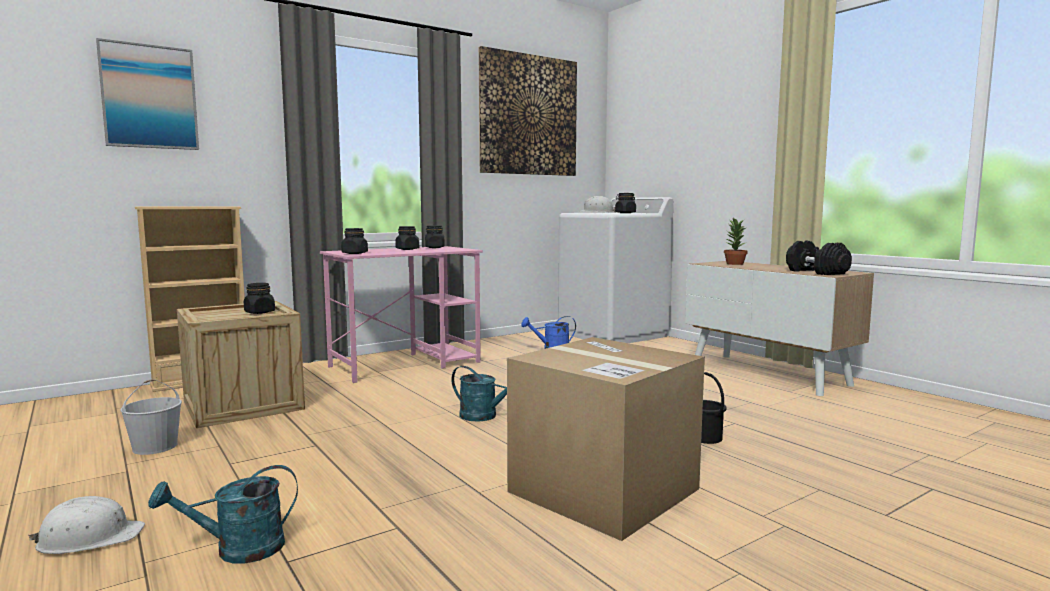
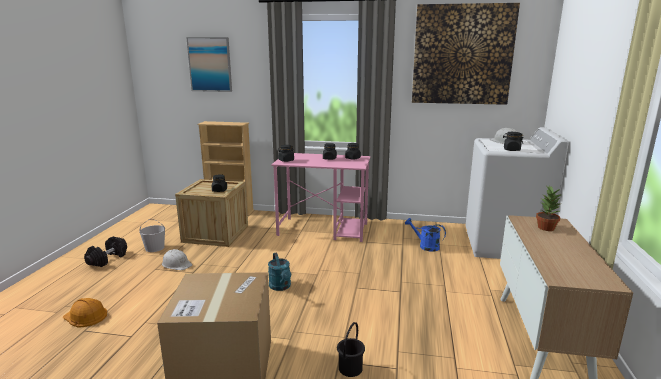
camera: 45 degrees right, 10 degrees up
(89, 538) = (74, 286): white hard hat -> white hard hat (176, 264)
(237, 550) = (85, 316): turquoise watering can -> orange hard hat
(816, 272) = (565, 269): black dumbbell -> black dumbbell (107, 259)

